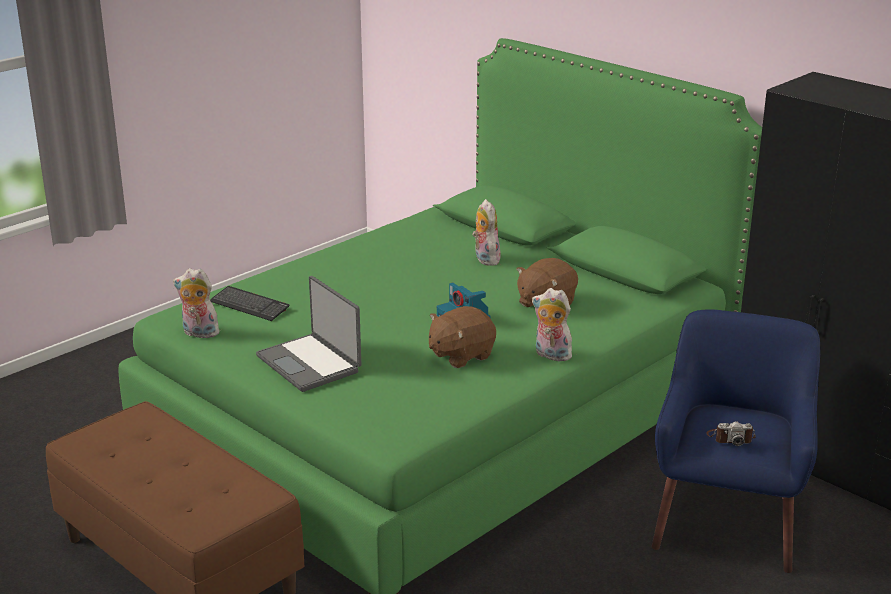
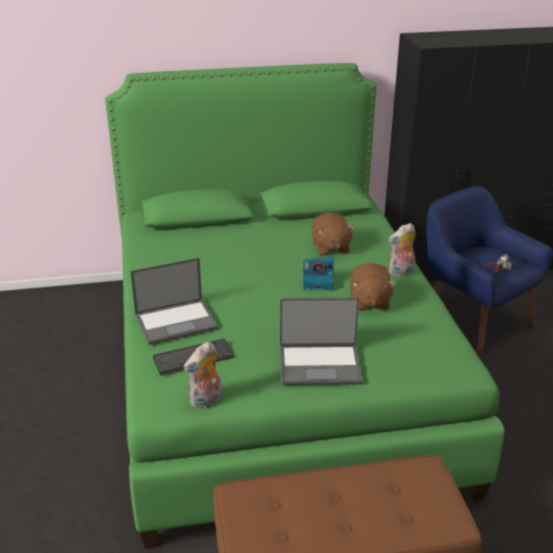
camera: 55 degrees left, 5 degrees up
(299, 280) = (177, 321): none -> laptop
(485, 259) = (239, 242): plush toy -> none

